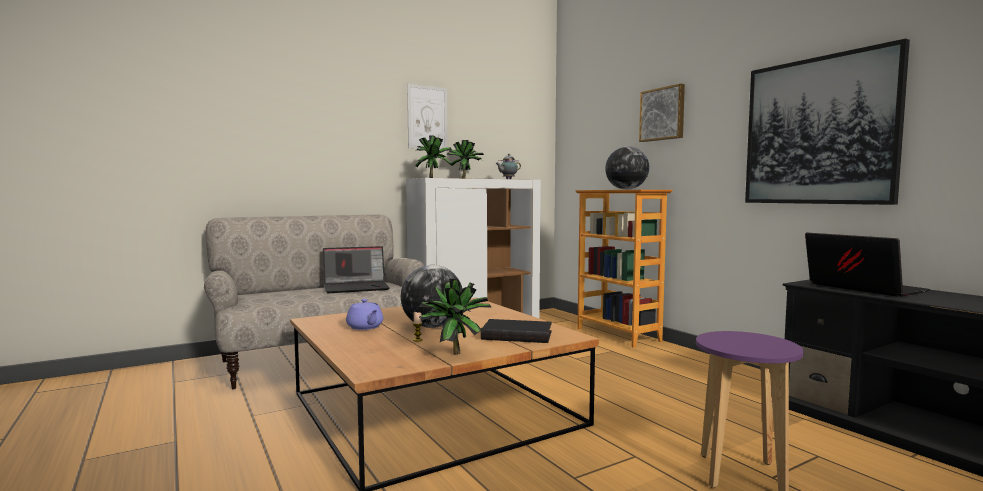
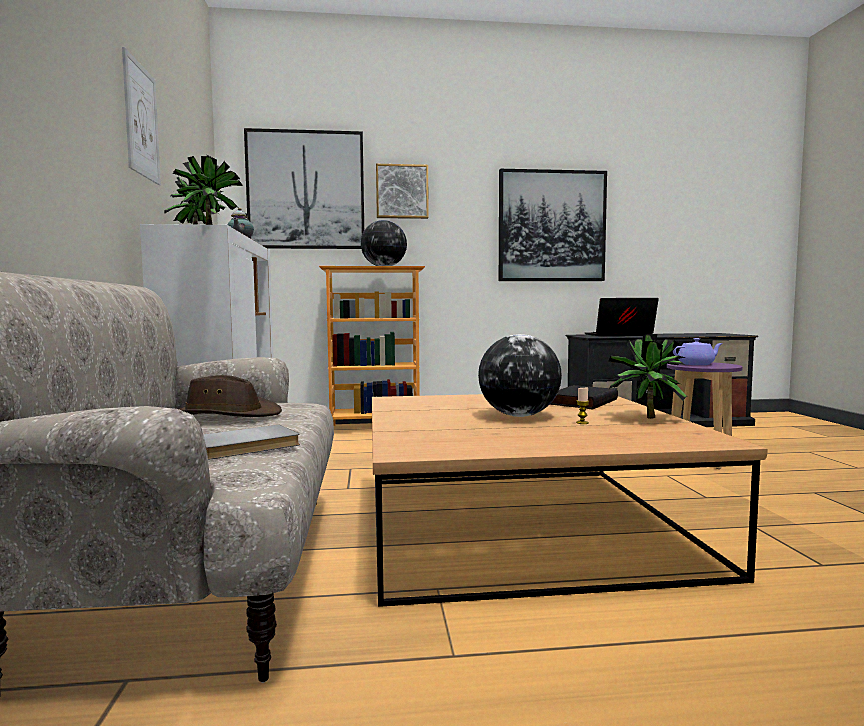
camera: 65 degrees left, 0 degrees up
(288, 299) = (247, 446): none -> grey book
(357, 287) = (224, 416): laptop -> brown hat
(365, 327) = (493, 434): purple teapot -> purple teapot (696, 364)
(599, 124) = (306, 190): none -> picture

